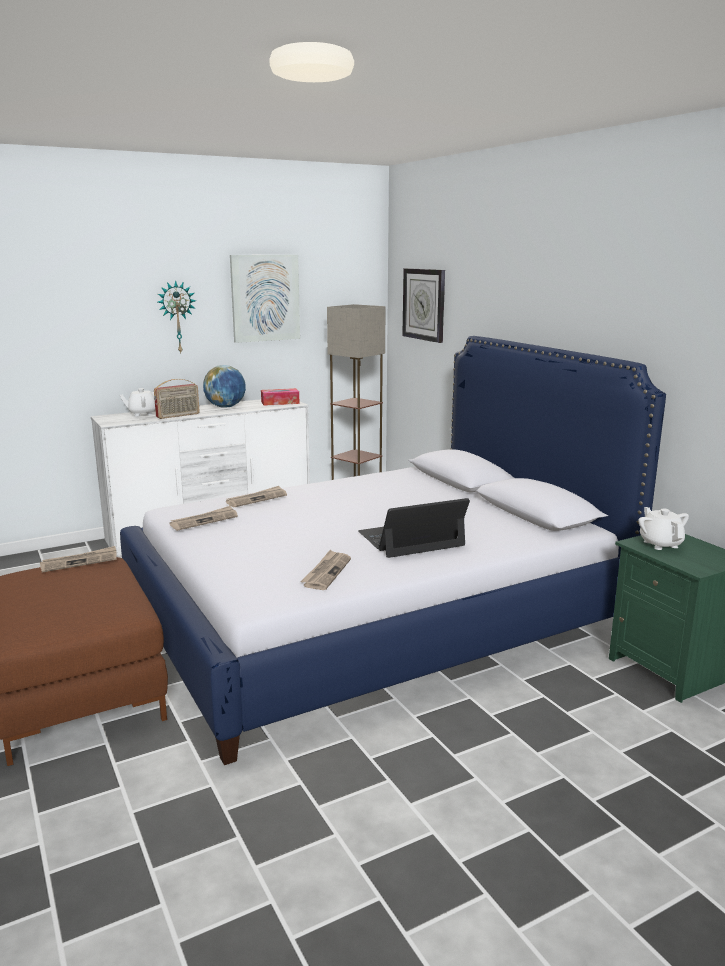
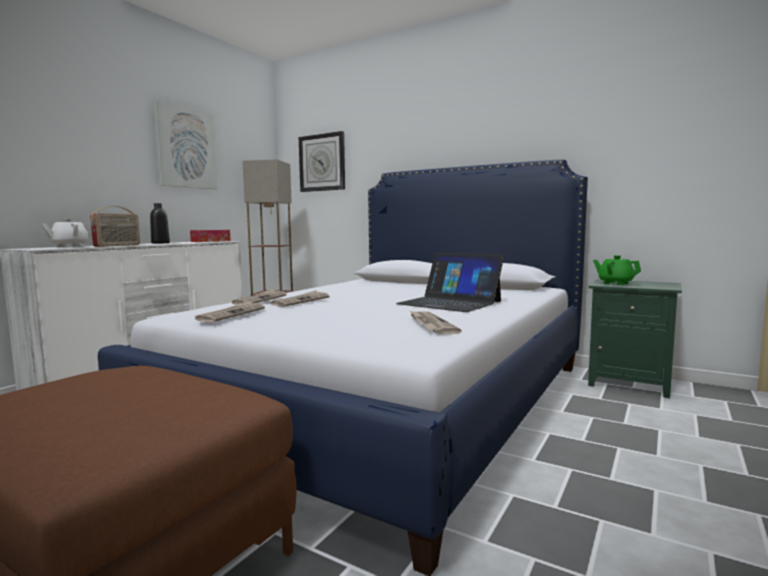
camera: 30 degrees left, 10 degrees down
(80, 561) = (91, 371): newspaper -> newspaper (300, 301)
(177, 317) = (102, 152): wall clock -> none
(225, 407) = (160, 243): globe -> black bottle
(411, 539) = (449, 302): laptop -> laptop turned 90 degrees counterclockwise
(660, 544) = (615, 283): white teapot -> green teapot

